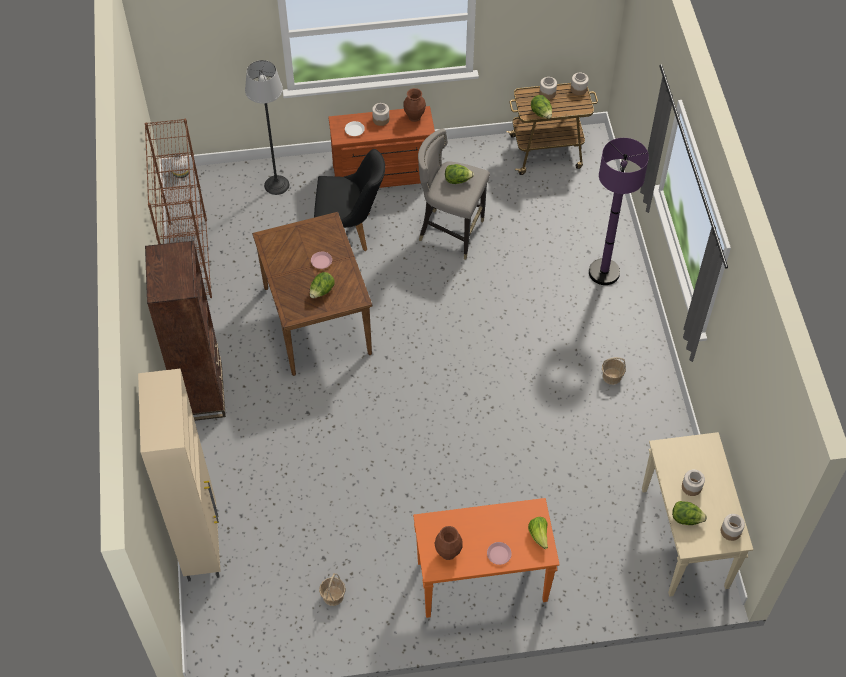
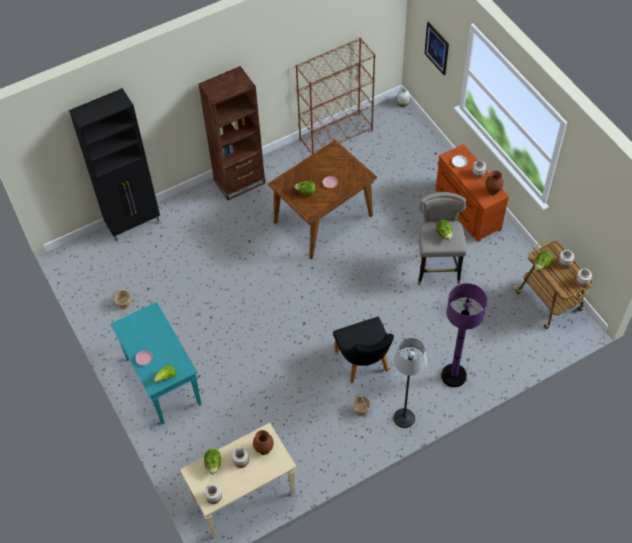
camera: 70 degrees right, 0 degrees up
(202, 544) = (134, 224): beige cabinet -> black cabinet
(218, 56) = (437, 48): none -> picture
(277, 185) = (422, 155): floor lamp -> floor lamp (404, 418)
(350, 231) = (406, 209): black chair -> black chair (364, 365)
(448, 553) = (135, 330): brown vase -> brown vase (263, 449)
(480, 582) = (162, 381): orange console table -> turquoise console table

